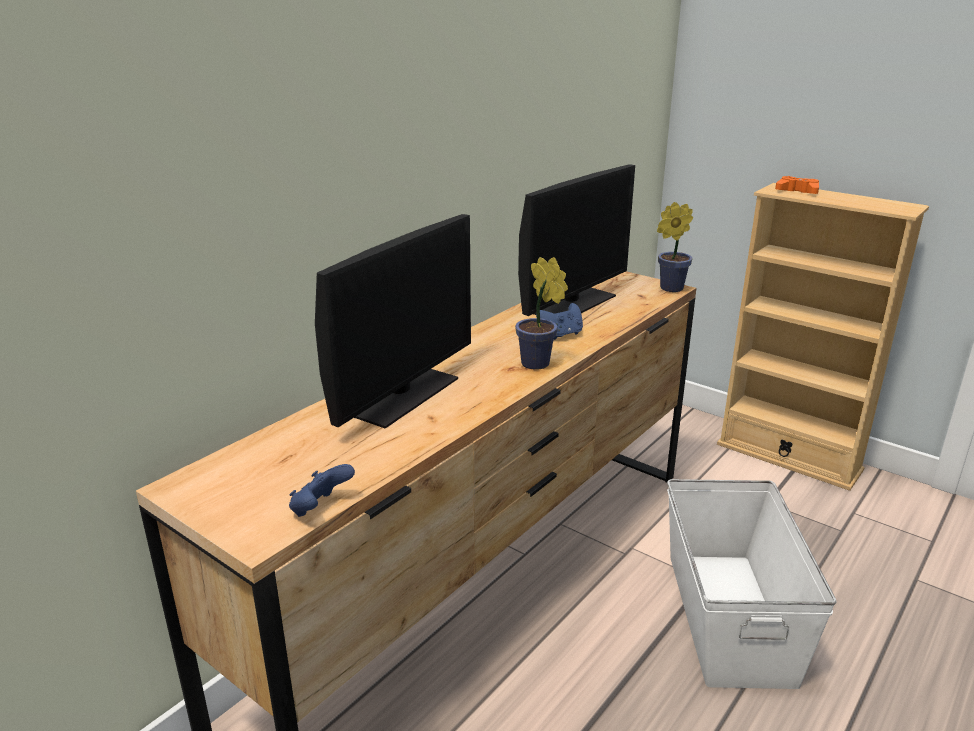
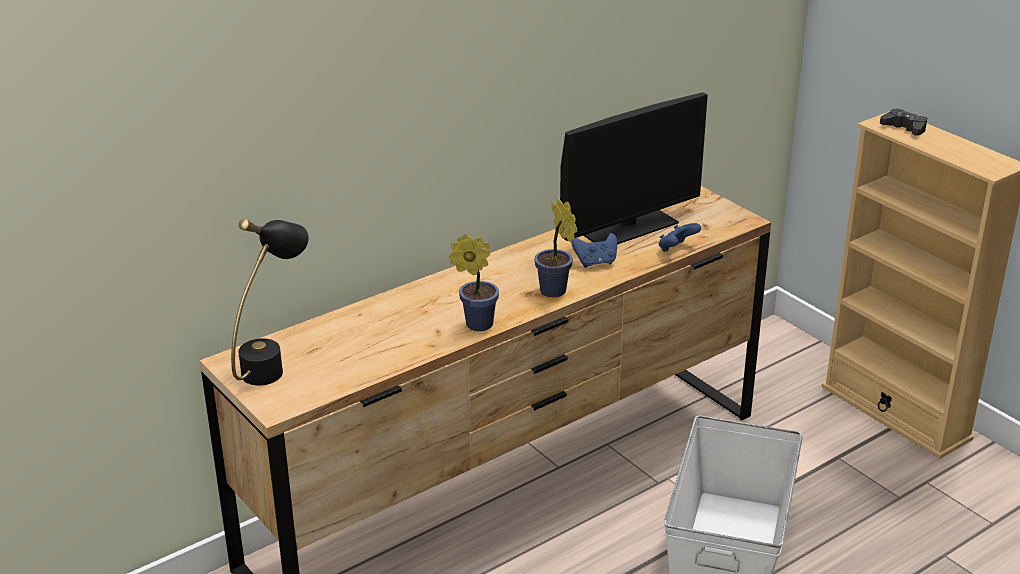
camera: 15 degrees right, 5 degrees up
(238, 480) = (273, 363): none -> black table lamp
(320, 509) = (325, 394): blue game controller -> blue game controller (676, 249)
(402, 395) = (422, 307): monitor -> none
(668, 288) = (740, 220): potted plant -> potted plant (475, 324)
(797, 191) = (904, 128): orange game controller -> black game controller

